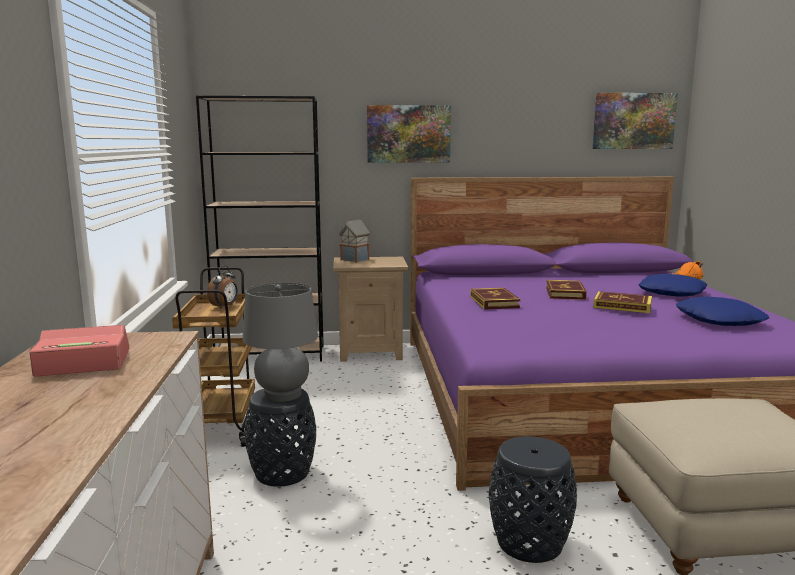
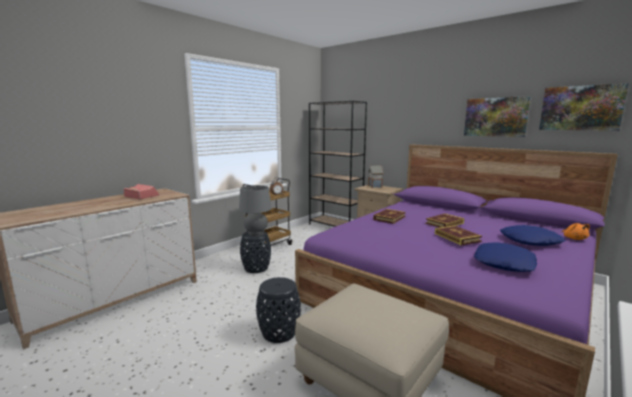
camera: 45 degrees right, 0 degrees up
(408, 134) = (411, 119): picture -> picture (495, 117)

